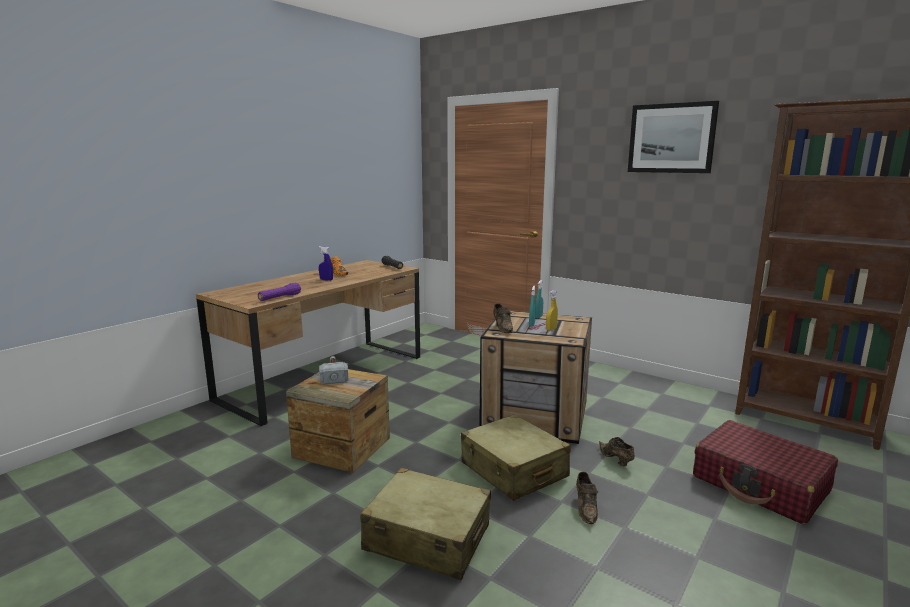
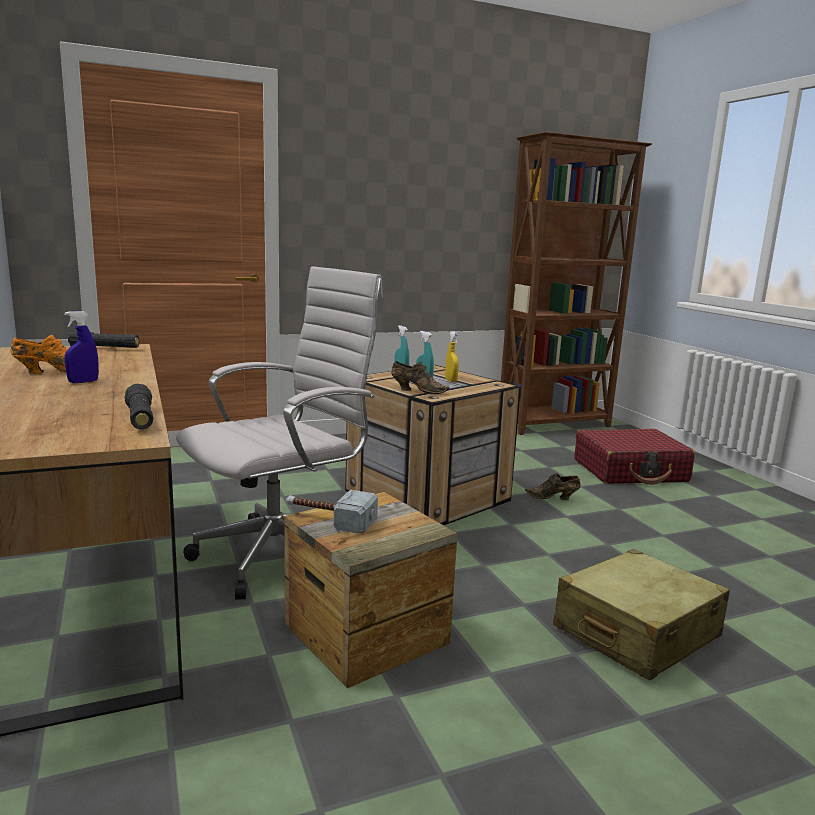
camera: 60 degrees left, 0 degrees up
(280, 298) = (140, 419): purple flashlight -> black flashlight
(398, 402) = (282, 554): none -> white office chair
(513, 470) = (534, 545): beige suitcase -> none
(586, 508) = (626, 538): brown shoe -> none
(671, 138) = (421, 156): picture -> none

